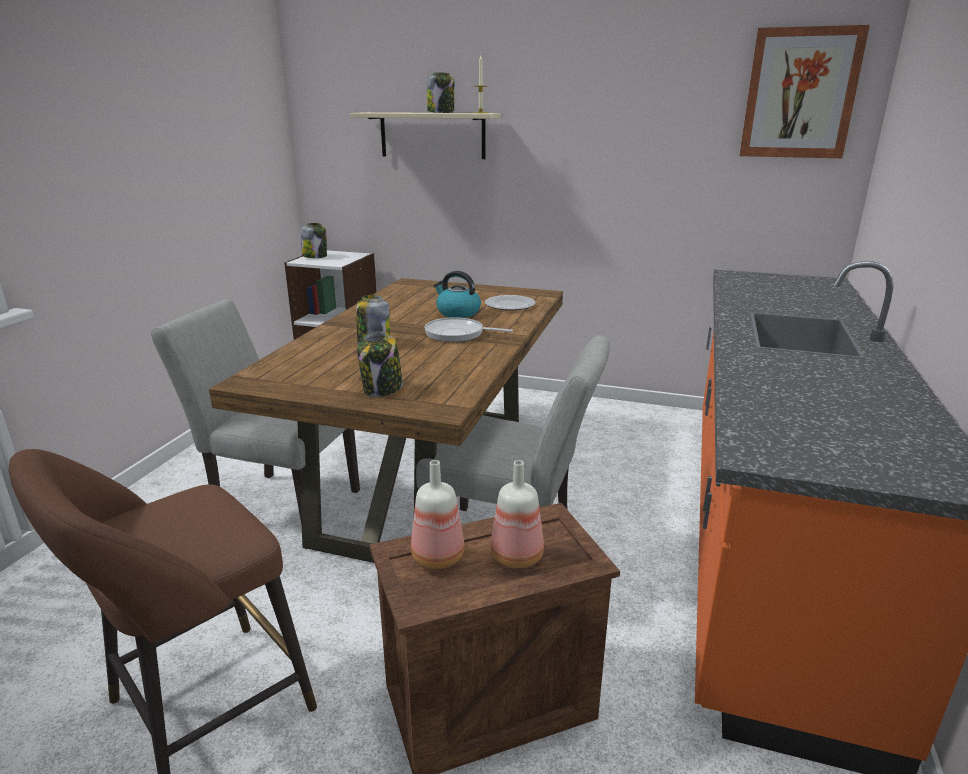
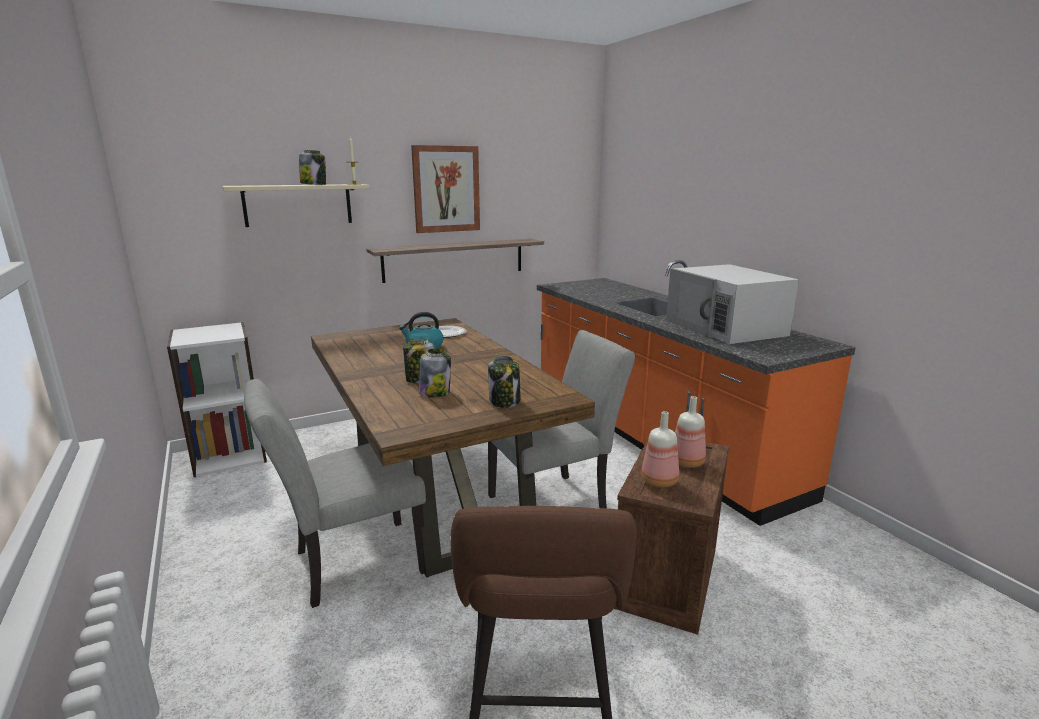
camera: 45 degrees left, 5 degrees down
(315, 256) = (188, 335): jar -> jar (435, 393)
(458, 334) = (461, 358): frying pan -> none
(607, 218) = (454, 259): none -> shelf
(800, 94) = (559, 168): picture -> picture (446, 189)
(829, 394) = (725, 328): none -> white microwave

